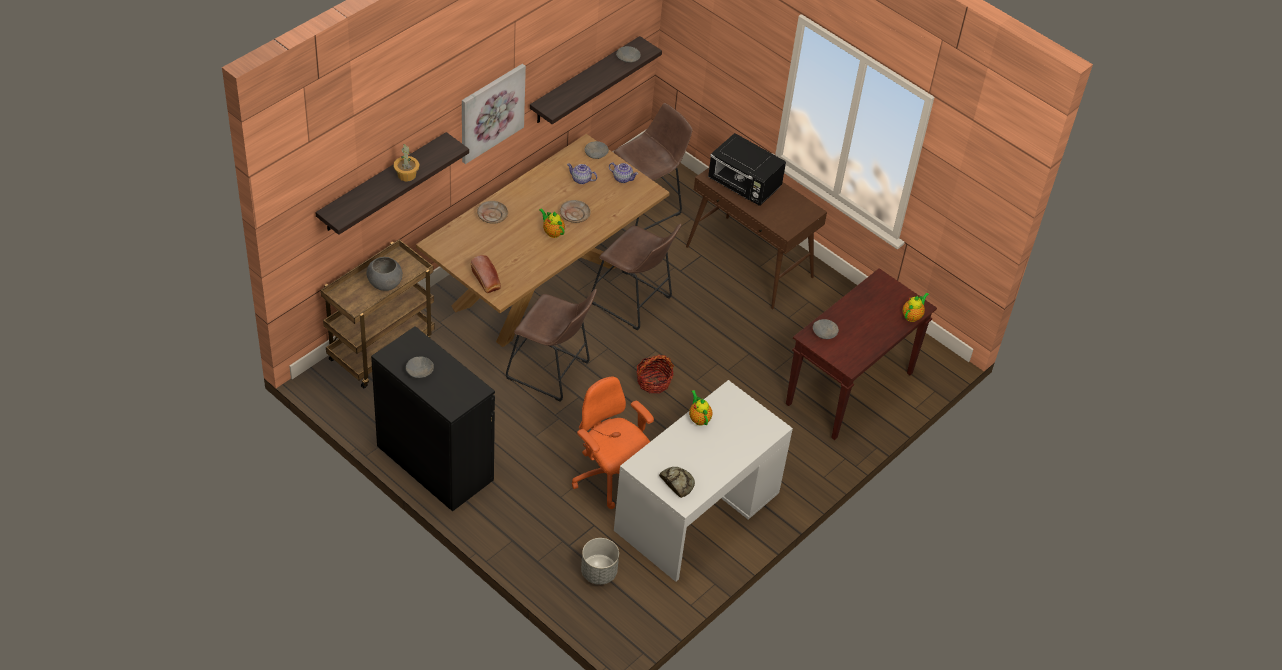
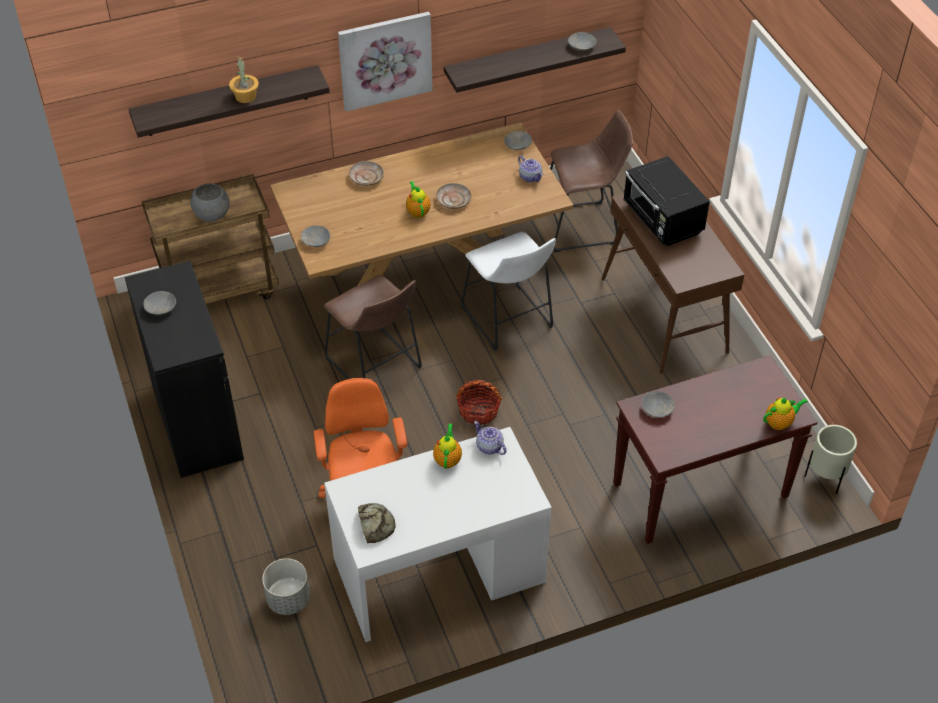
camera: 30 degrees right, 0 degrees up
(486, 281) = (315, 241): bread -> grey bowl
(581, 180) = (484, 167): teapot -> teapot (489, 447)
(634, 303) = (509, 321): brown stool -> white stool
(930, 351) = (825, 479): none -> beige planter

